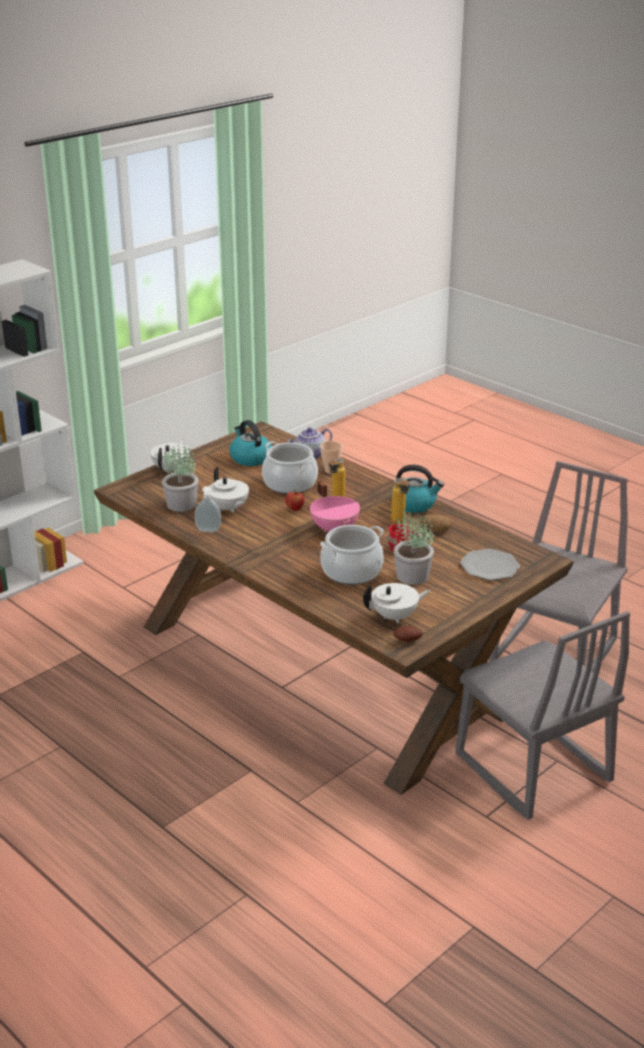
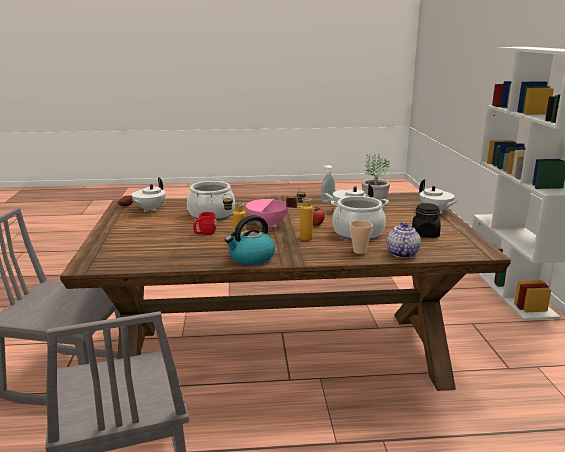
camera: 130 degrees right, 10 degrees down
(250, 458) = (425, 234): kettle -> black jar
(411, 576) = (172, 225): potted plant -> none
(435, 530) = (202, 250): potato -> none
(489, 566) = (126, 247): plate -> none

